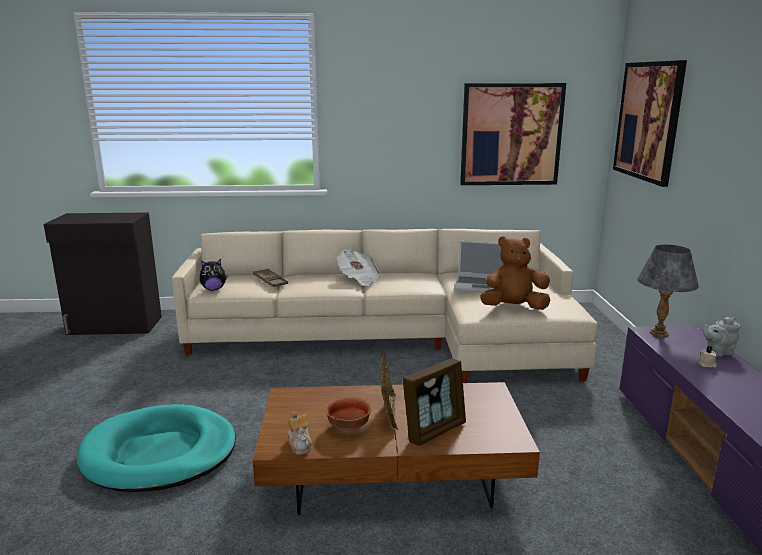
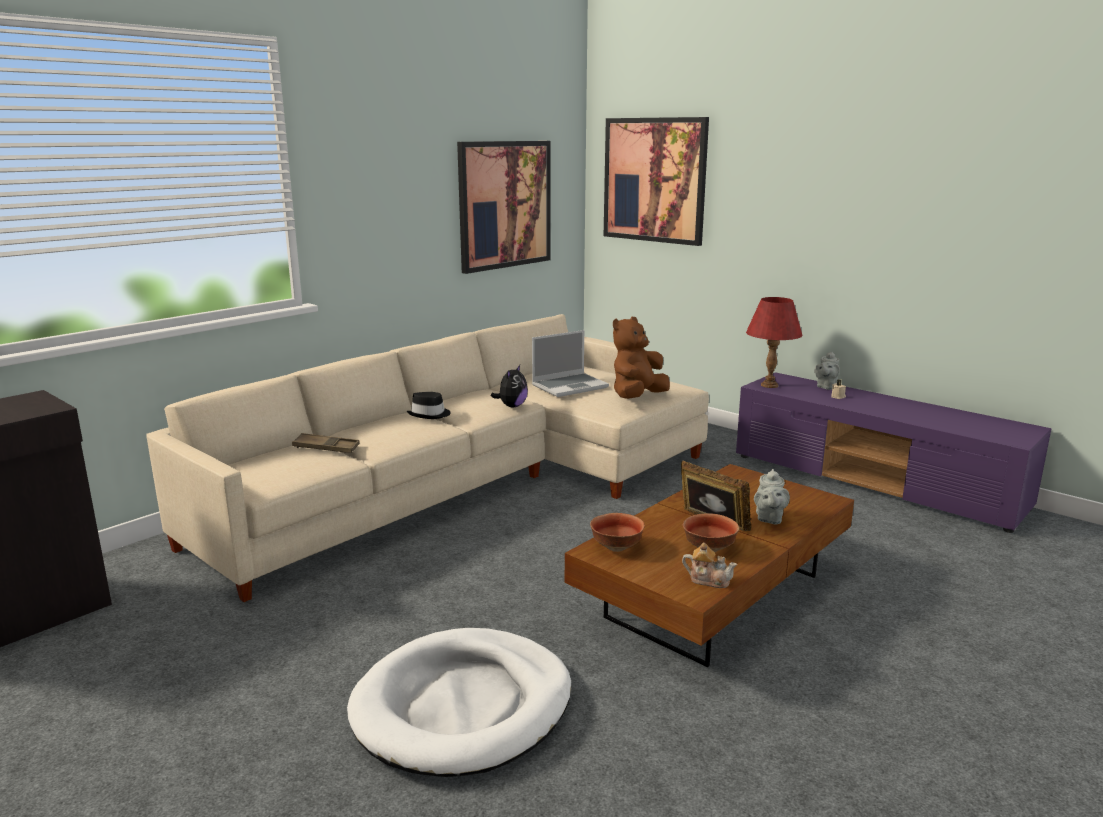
camera: 45 degrees left, 0 degrees up
(159, 453) = (463, 707): turquoise dog bed -> white dog bed
(213, 289) = (270, 481): plush toy -> plush toy (512, 406)
(300, 398) = (615, 547): none -> bowl
(359, 279) = (430, 415): newspaper -> black hat
(434, 430) = (769, 519): picture frame -> grey teapot
(658, 333) = (769, 385): grey table lamp -> red table lamp

